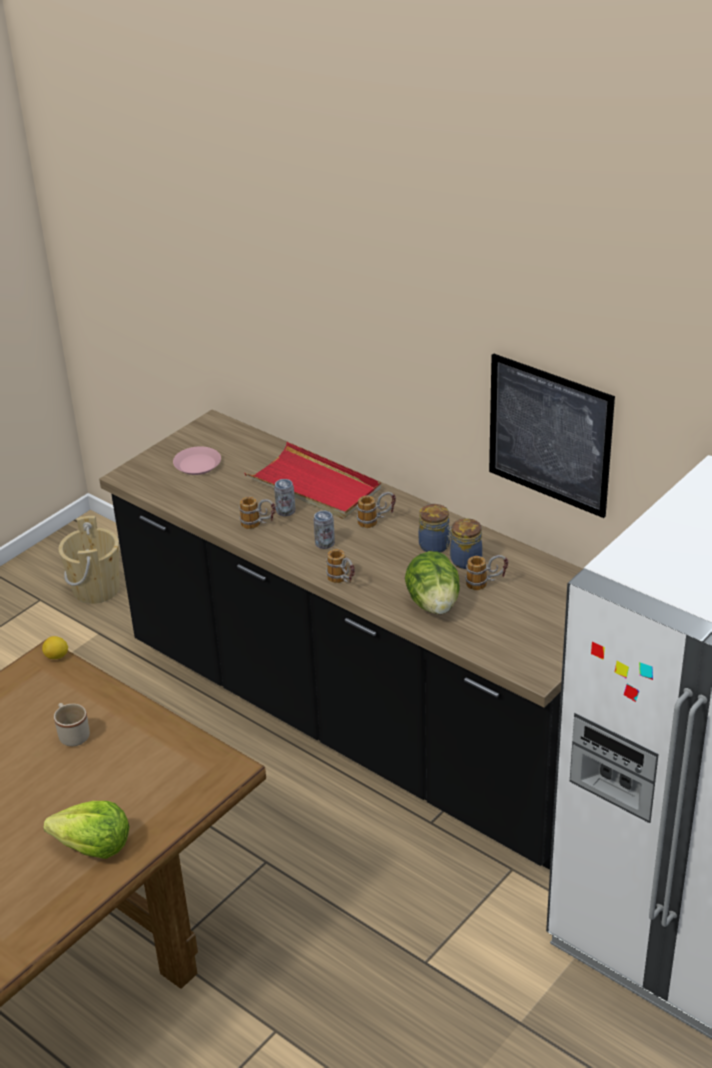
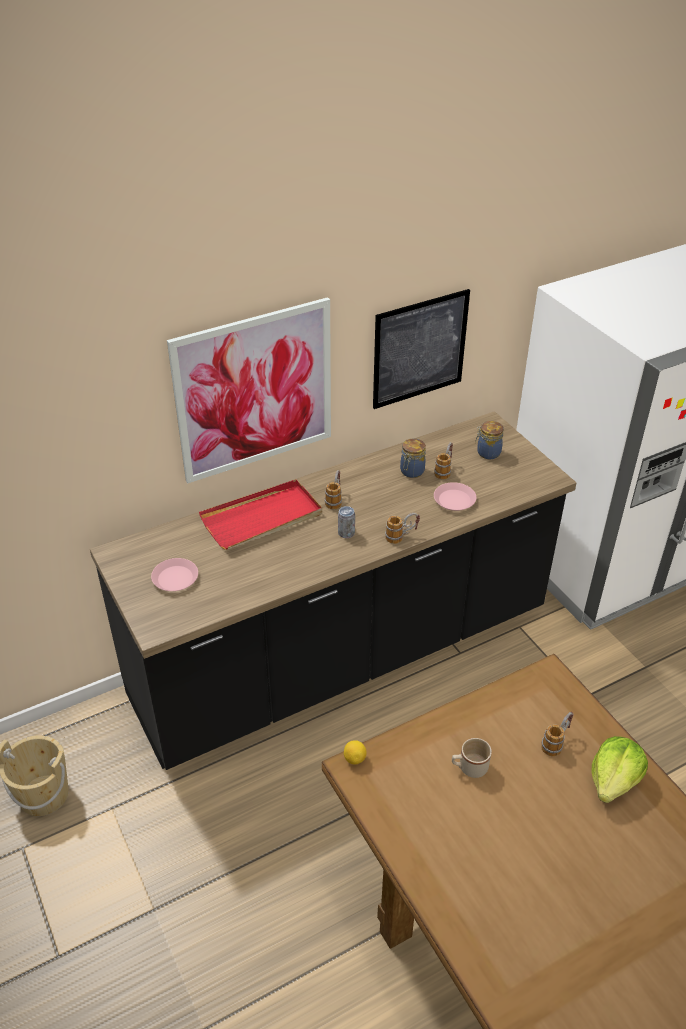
camera: 70 degrees left, 5 degrees up
(259, 525) = (296, 563): mug -> mug (556, 742)
(285, 511) = (286, 543): can -> none
(364, 355) = (254, 391): none -> picture
(433, 604) = (454, 500): lettuce -> pink plate
(434, 544) = (383, 480): jar -> jar (487, 453)

